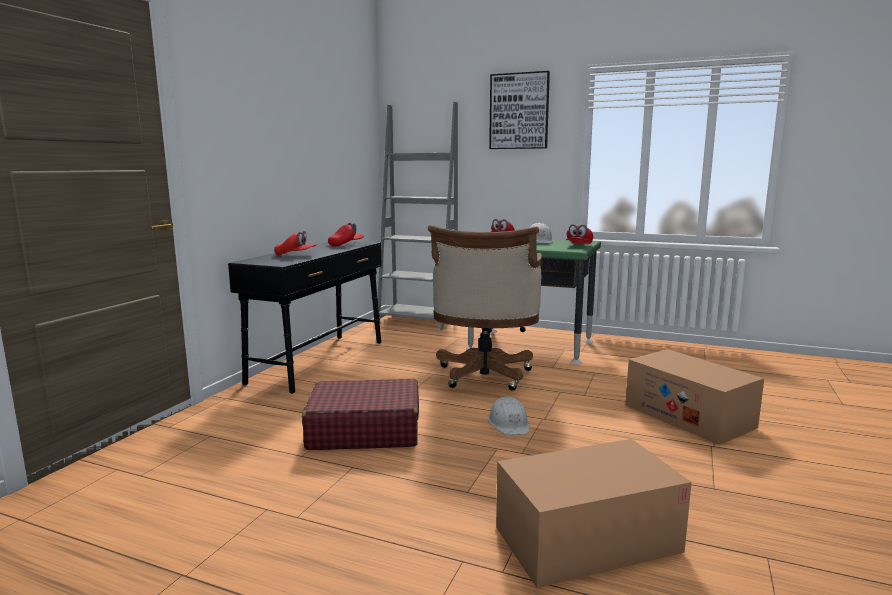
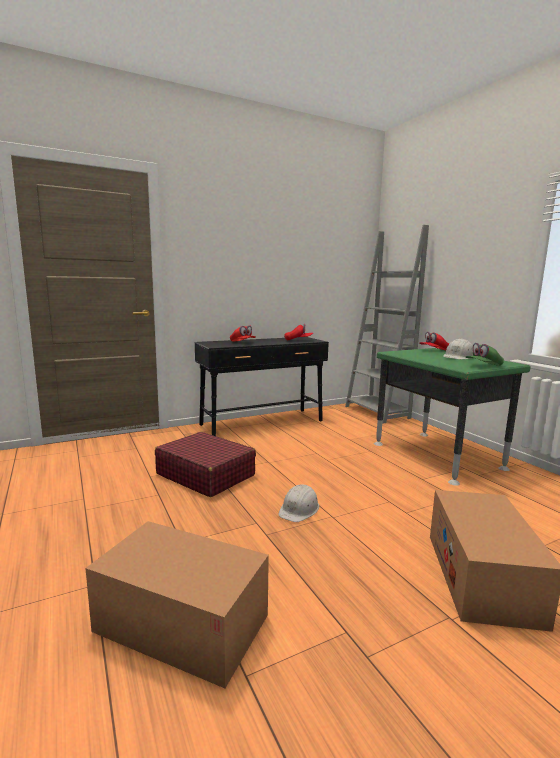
camera: 40 degrees right, 0 degrees up
(484, 376) = (349, 467): office chair -> none
(519, 111) = (478, 229): picture -> none
(578, 246) = (483, 366): red cap -> green cap

